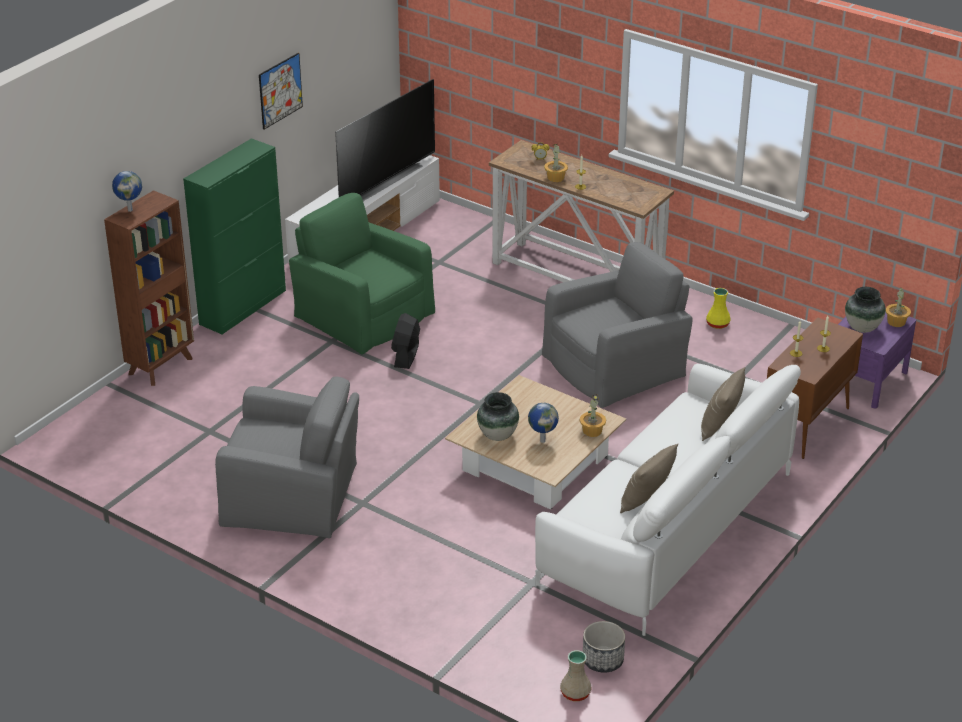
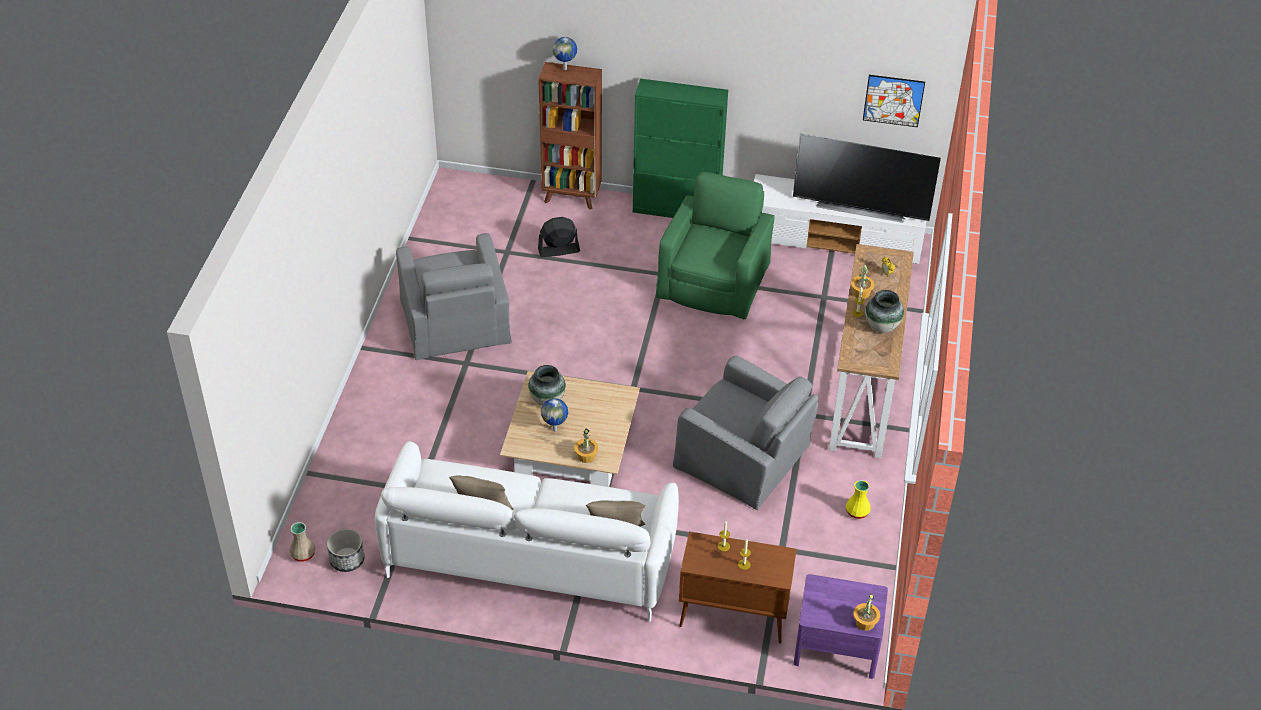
camera: 65 degrees right, 10 degrees up
(280, 90) = (775, 71): picture -> picture (893, 100)
(406, 355) = (671, 323): black fan -> black fan (558, 250)
(862, 328) = (835, 597): vase -> vase (881, 326)

